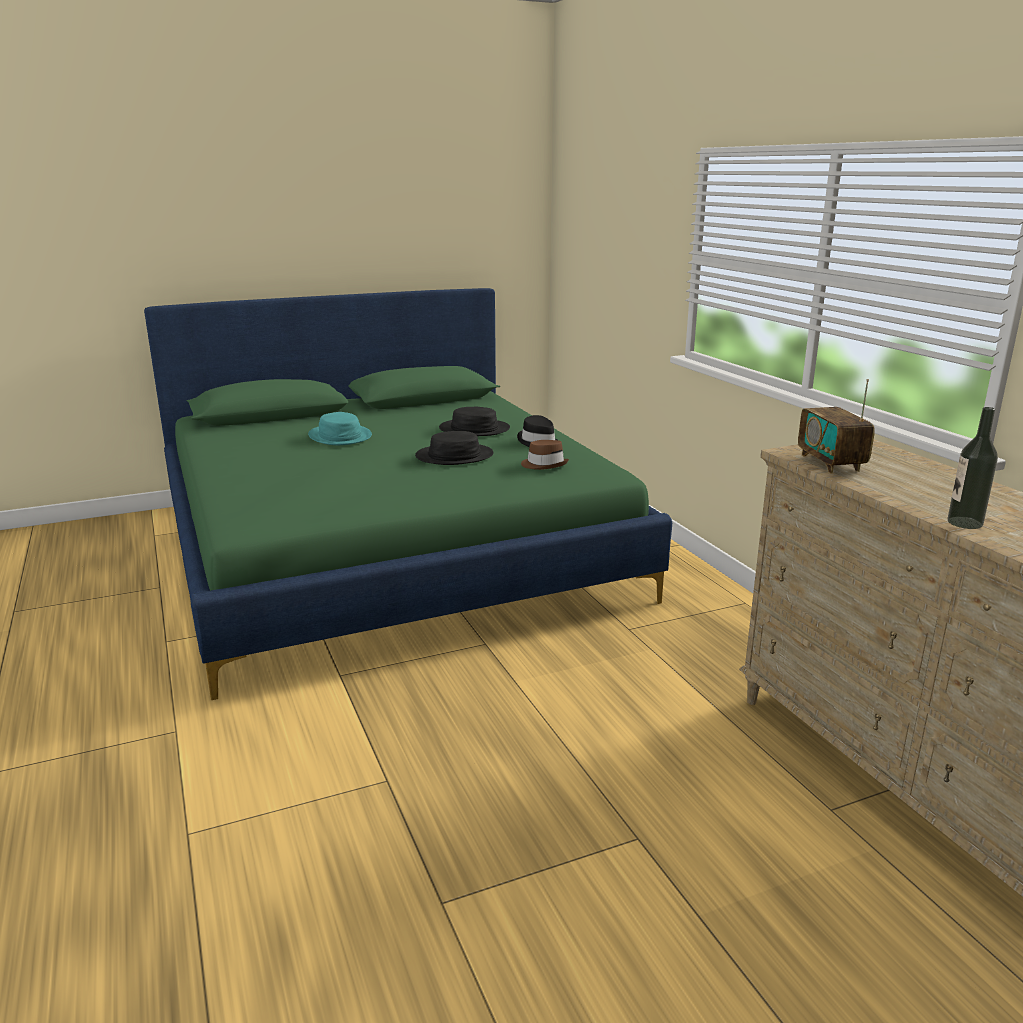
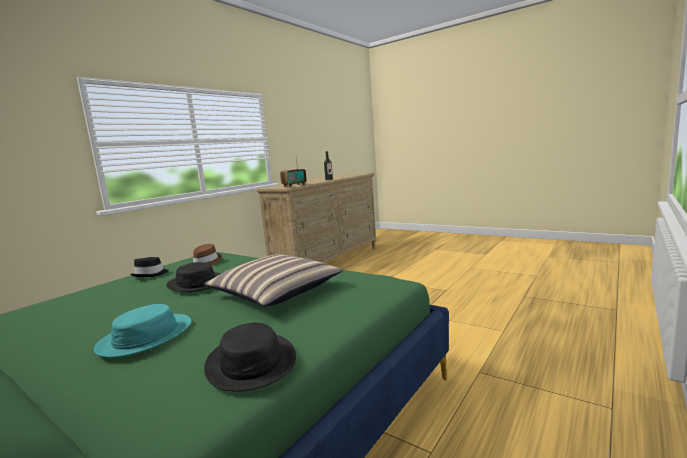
camera: 120 degrees left, 10 degrees down
(336, 474) = (275, 292): none -> pillow
(474, 429) = (109, 298): black hat -> black hat (251, 362)

